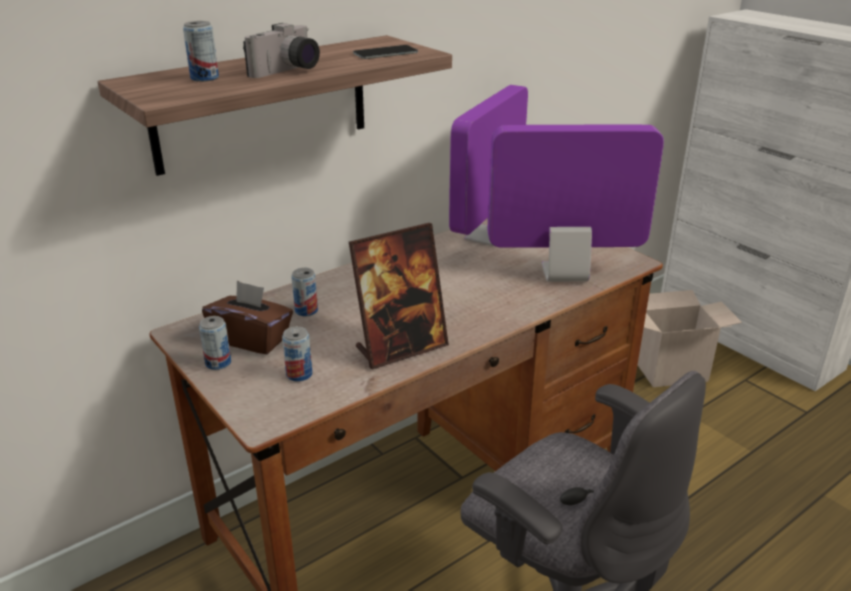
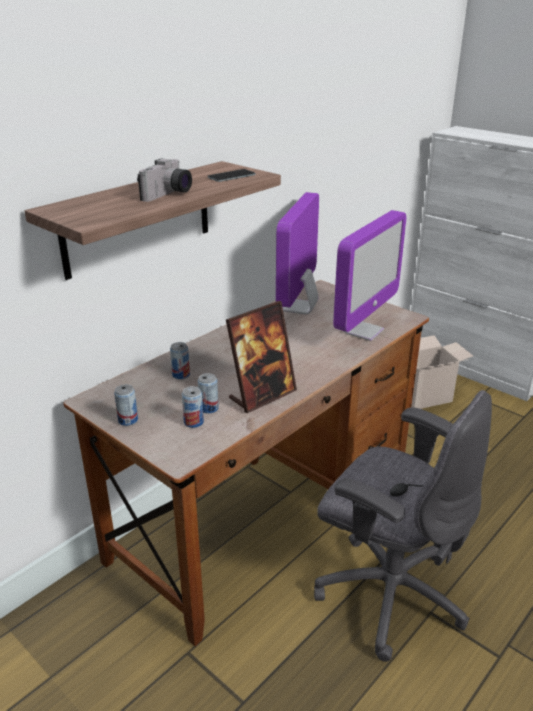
camera: 10 degrees left, 0 degrees up
(204, 78) = (108, 203): can -> can (209, 408)
(252, 339) = (147, 400): brown tissue box -> none
(564, 274) = (362, 331): monitor -> monitor turned 135 degrees clockwise

